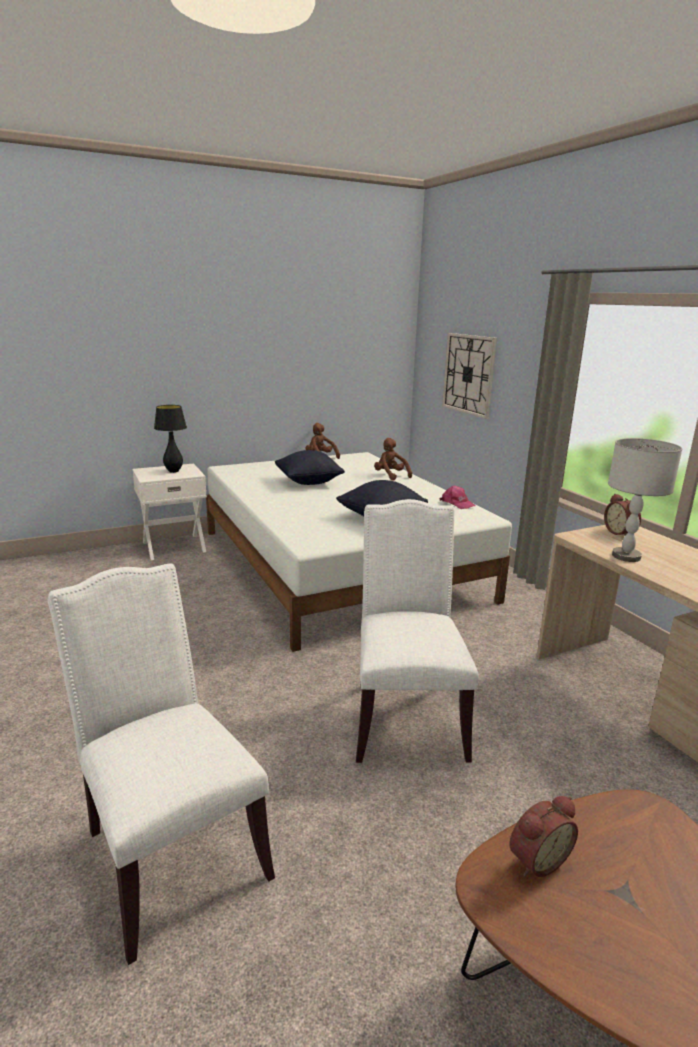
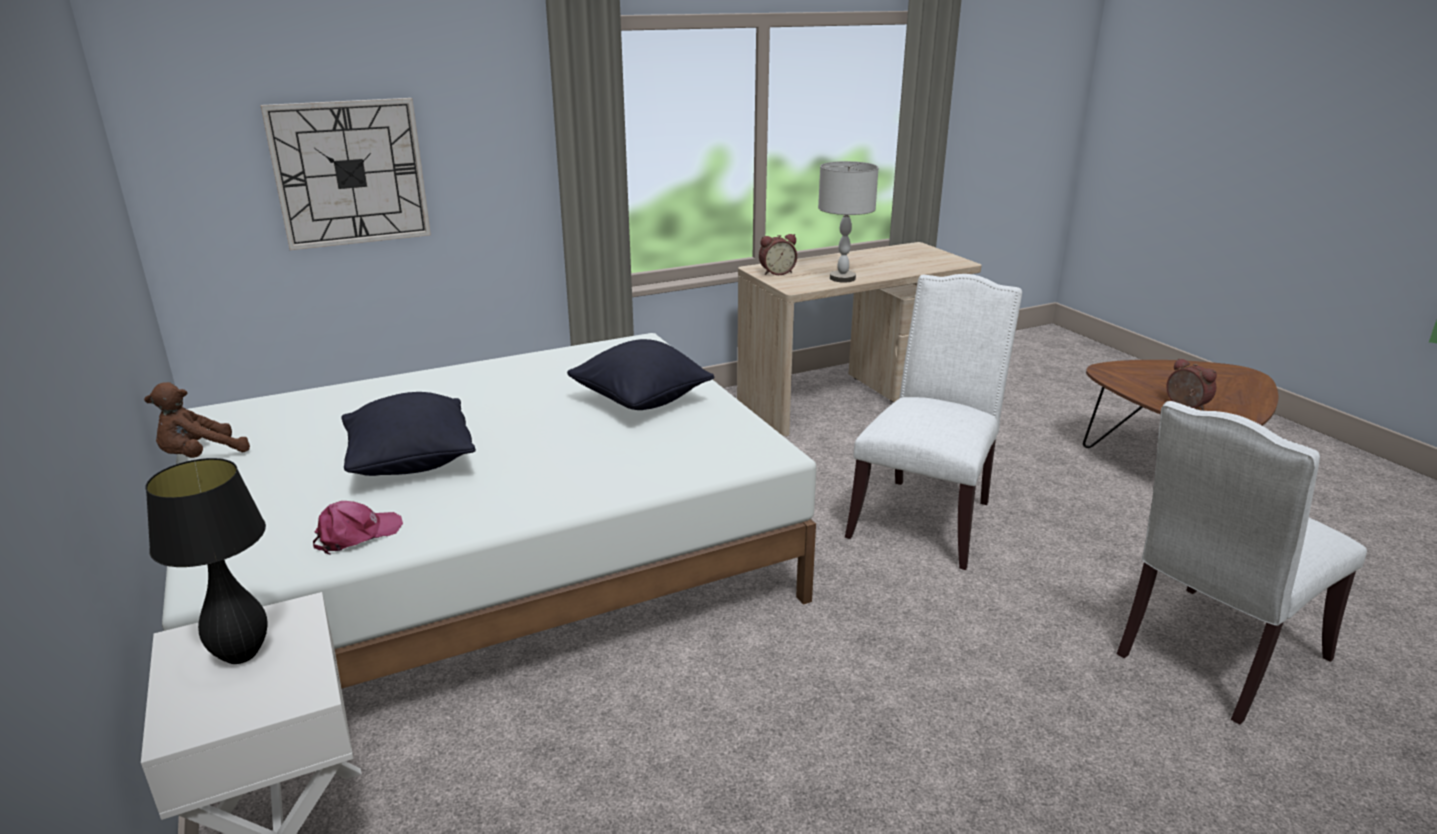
camera: 90 degrees left, 5 degrees up
(390, 476) = (403, 391): brown plush toy -> none
(405, 716) = (925, 517): white chair -> white chair turned 120 degrees clockwise
(457, 503) = (576, 353): pink cap -> pink cap (356, 534)

